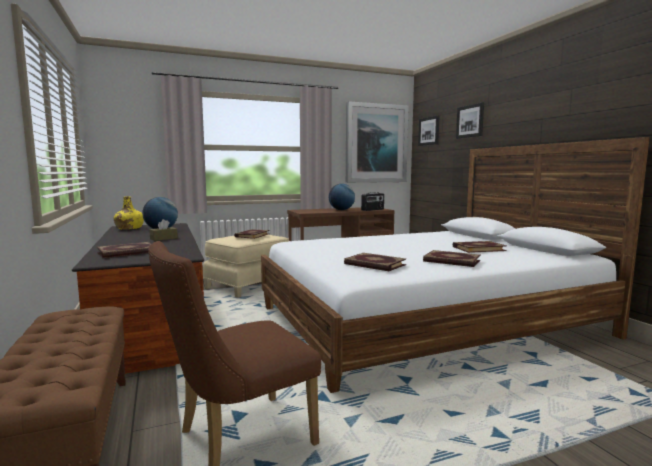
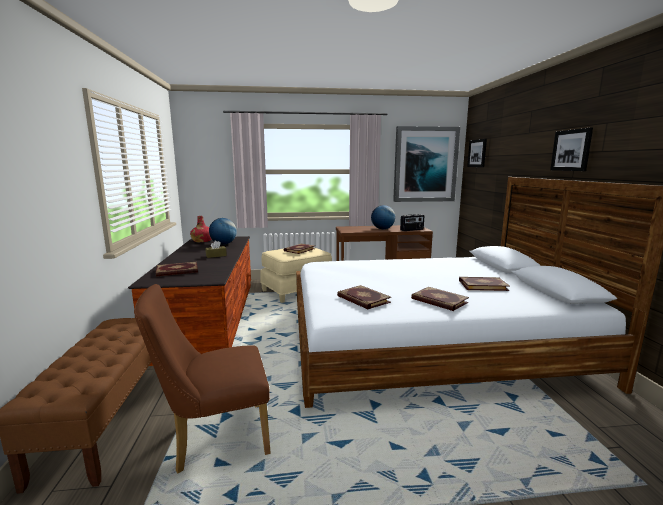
camera: 15 degrees right, 5 degrees up
(129, 228) = (202, 241): yellow bottle -> red bottle
(470, 121) = (512, 147): picture -> picture (571, 150)

